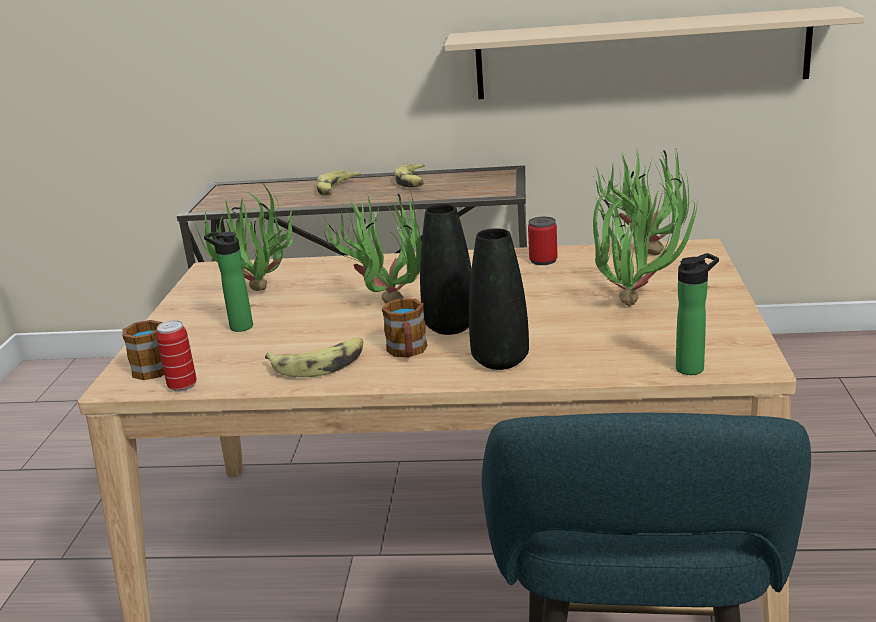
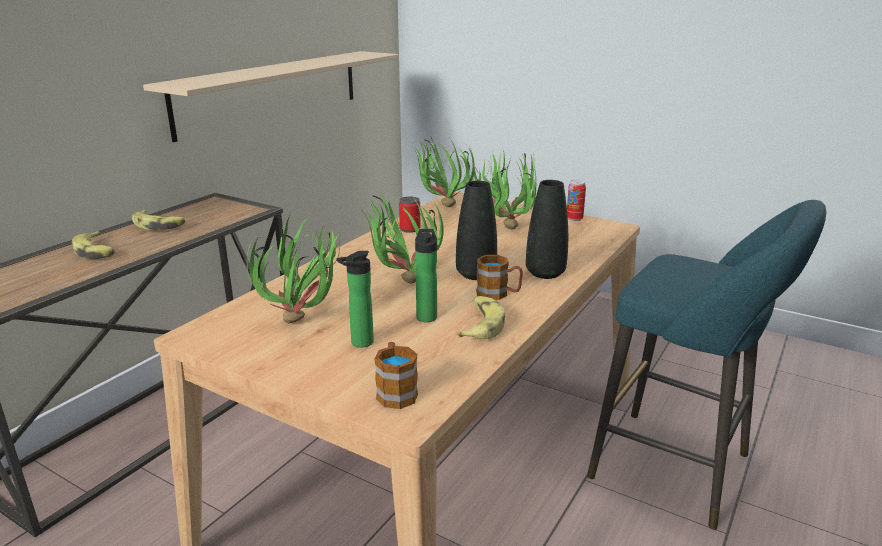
camera: 65 degrees left, 0 degrees up
(182, 386) = (451, 386): can -> can (574, 219)
(693, 367) = (606, 237): bottle -> bottle (426, 316)

